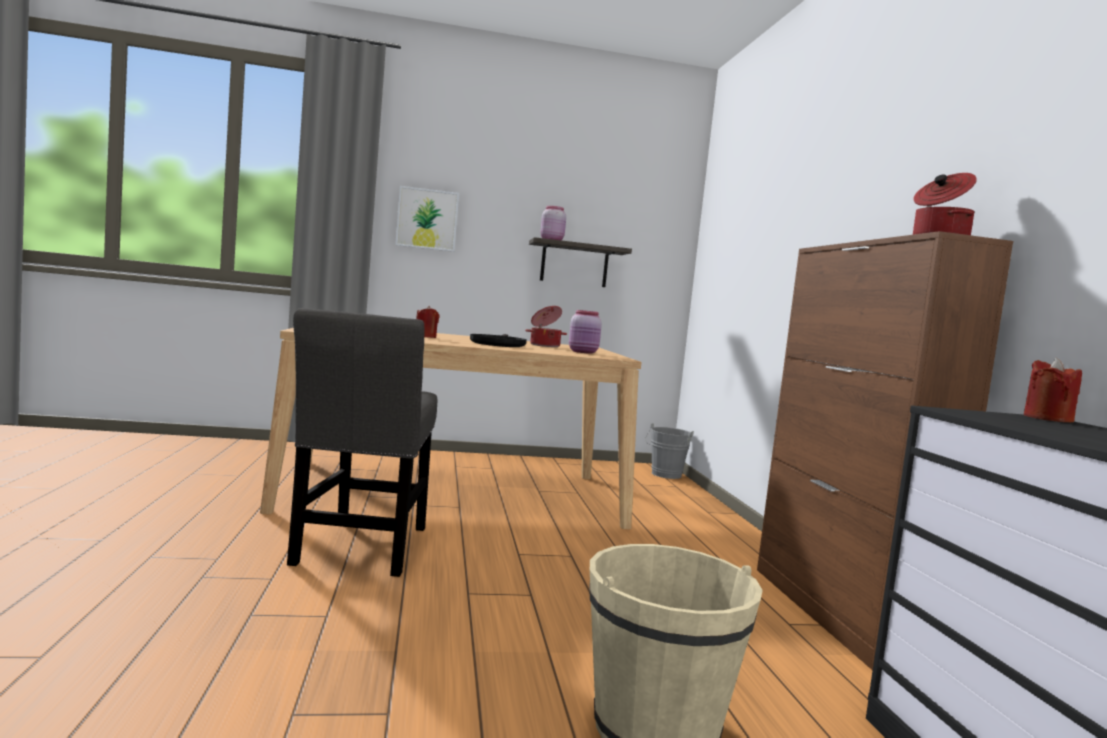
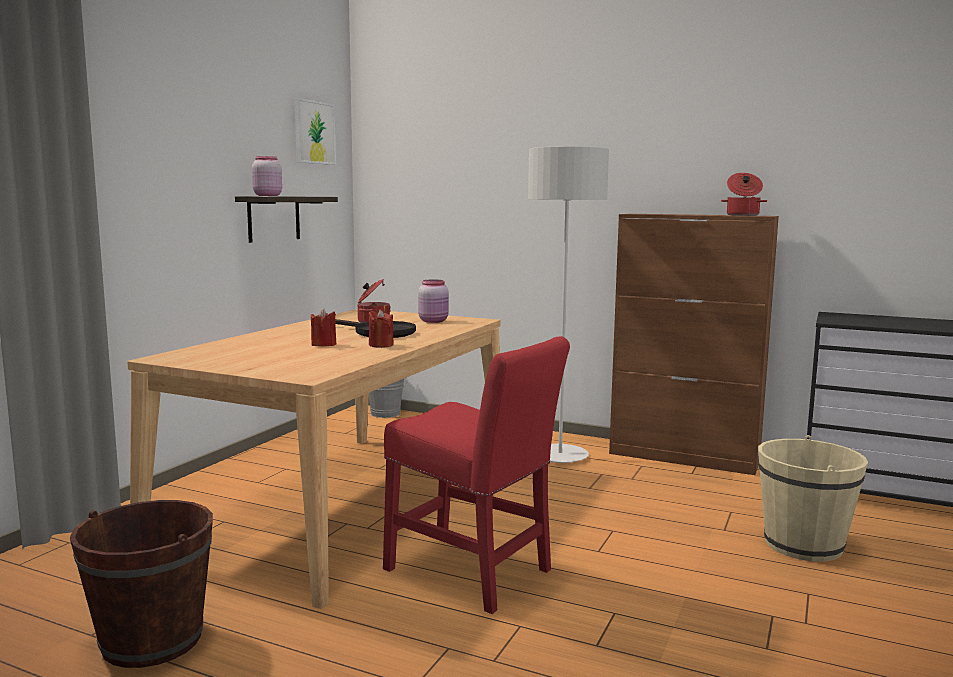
camera: 55 degrees left, 5 degrees up
(191, 485) = (152, 640): none -> brown bucket
(361, 549) = (473, 573): grey chair -> red chair
(427, 219) = (134, 183): picture -> picture (314, 132)
(698, 548) = (560, 456): none -> grey floor lamp
(1048, 418) = (835, 314): red candle -> red candle (381, 345)

